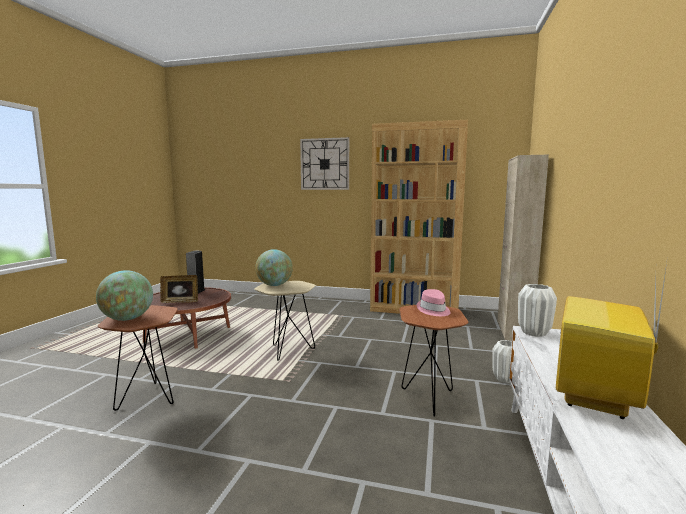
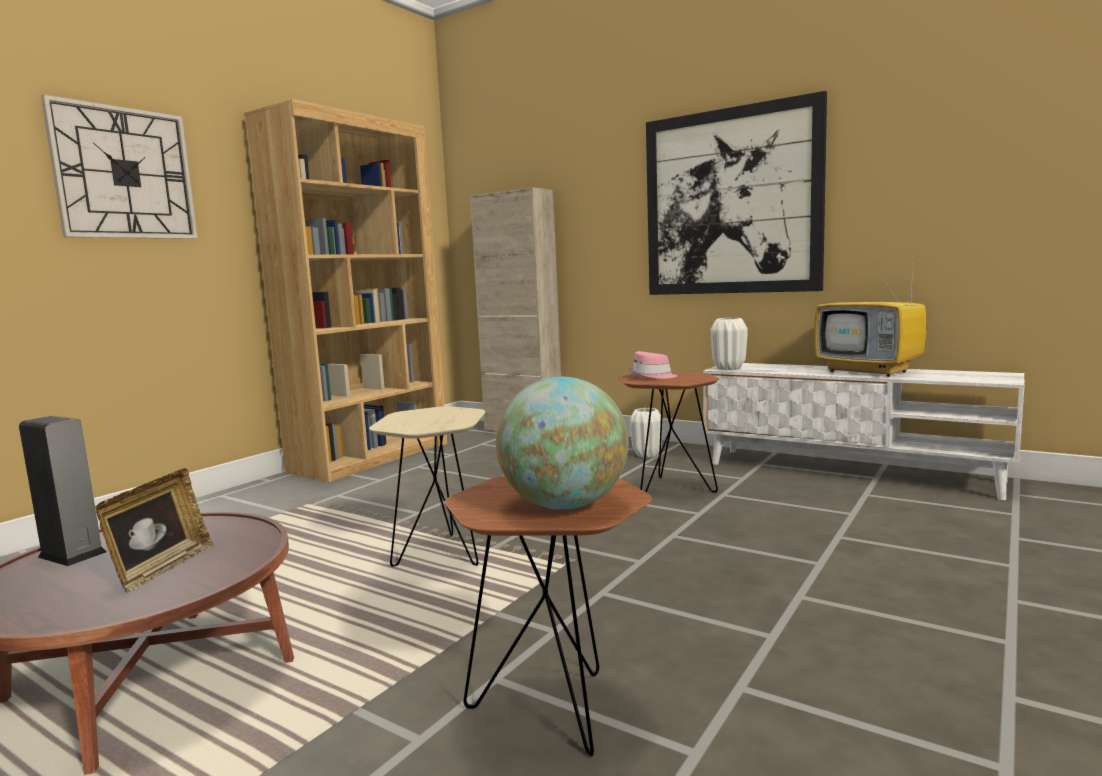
camera: 70 degrees left, 0 degrees up
(274, 285) = (408, 423): globe -> none
(605, 171) = (731, 202): none -> picture

